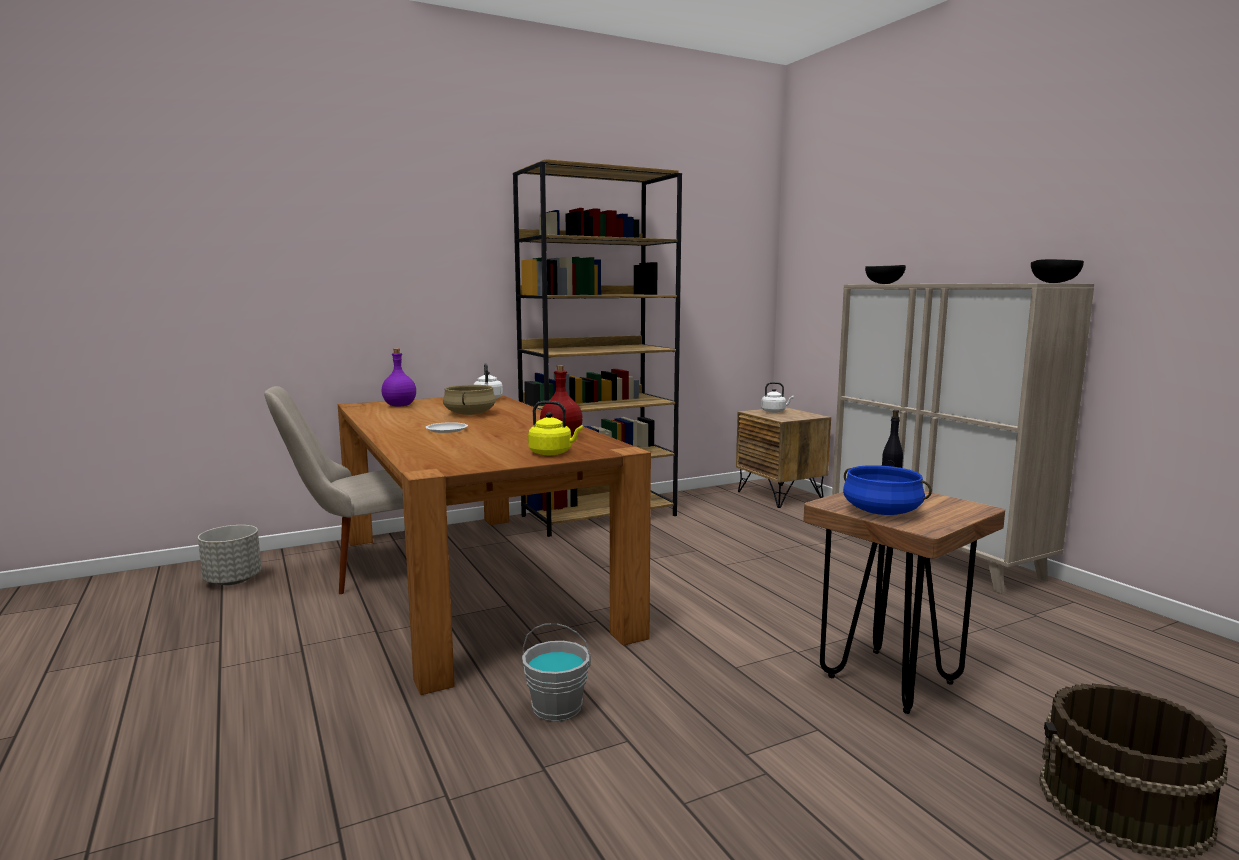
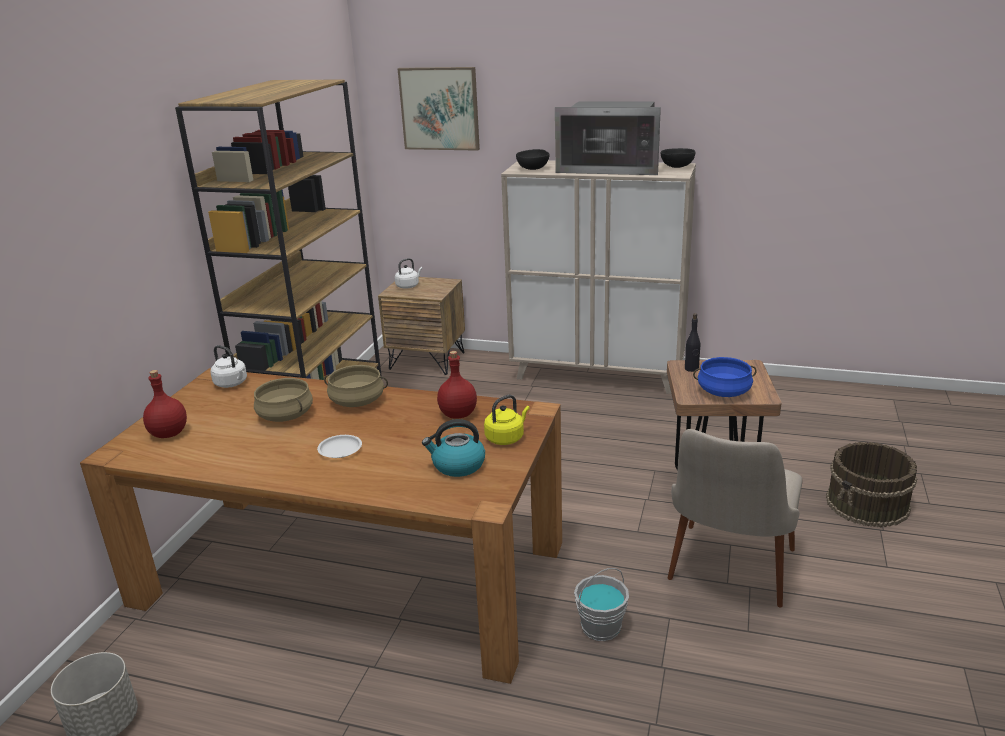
camera: 45 degrees left, 15 degrees up
(362, 572) = (228, 628): beige chair -> beige chair (727, 578)
(399, 406) = (168, 434): purple bottle -> red bottle
(479, 453) = (457, 465): none -> kettle
(525, 419) = (357, 401): none -> beige cooking pot
(836, 234) = (440, 108): none -> picture
(968, 283) = (610, 168): none -> microwave

